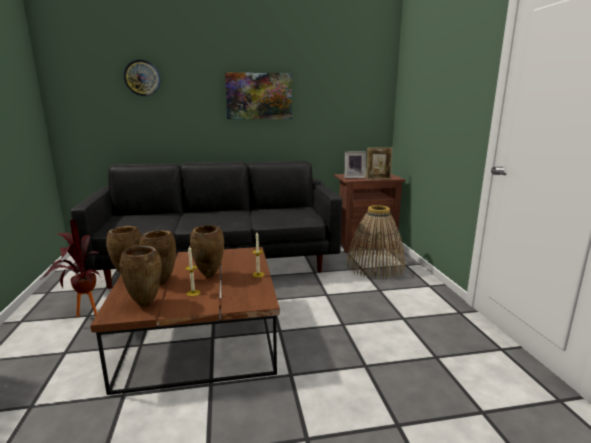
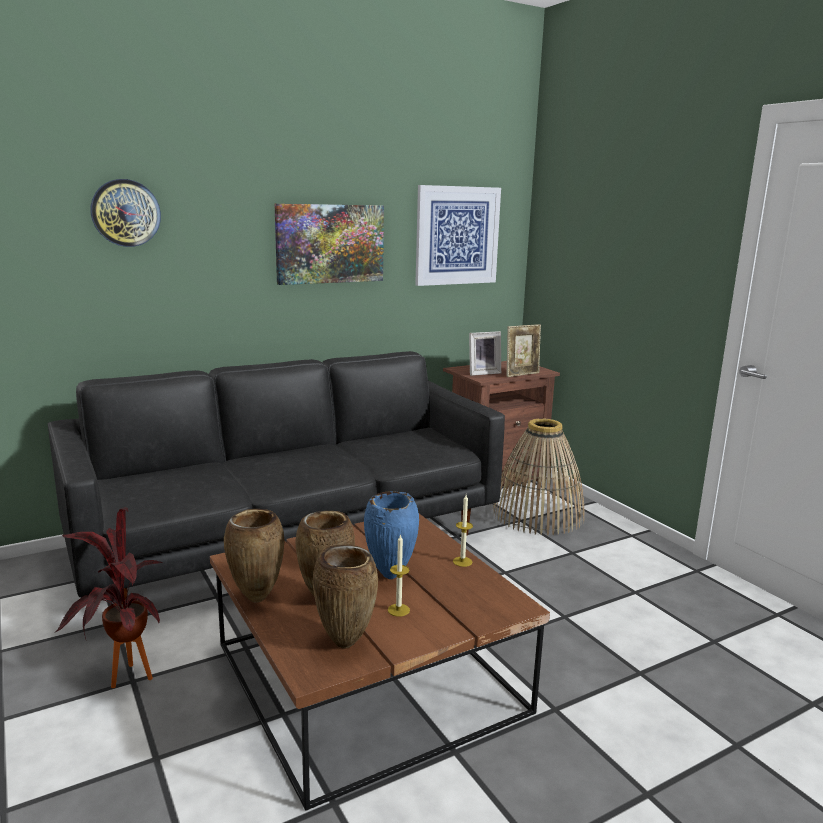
camera: 20 degrees left, 0 degrees up
(209, 276) = (391, 576): brown vase -> blue vase
(343, 92) = (457, 235): none -> picture

